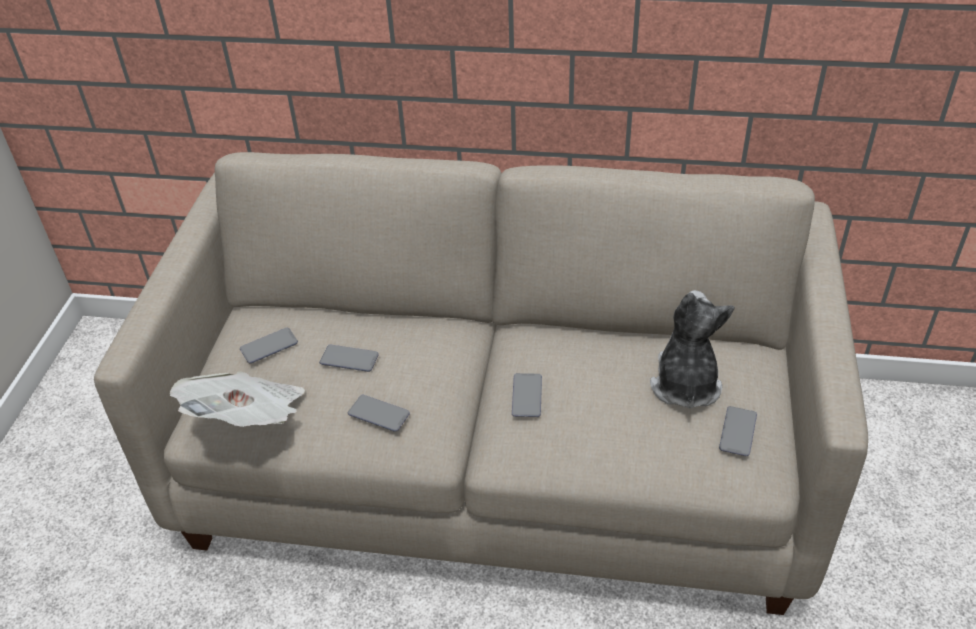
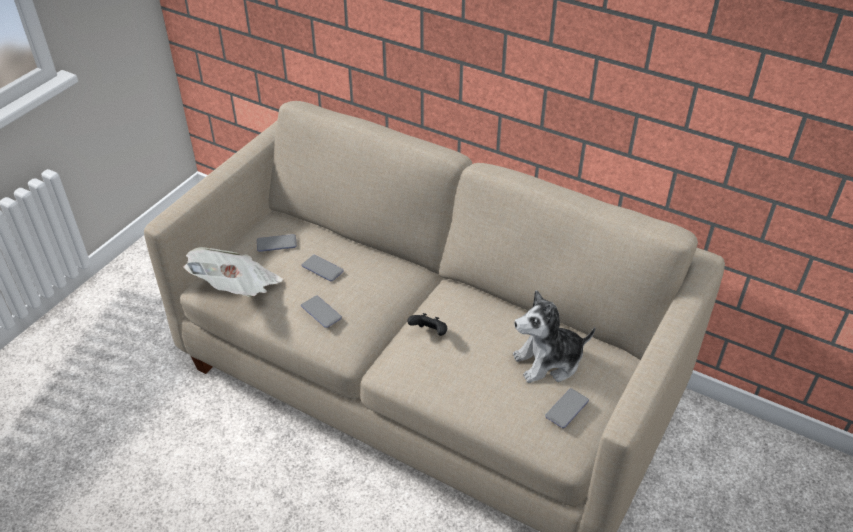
camera: 20 degrees right, 0 degrees up
(527, 396) = (429, 333): phone -> black game controller
(685, 384) = (548, 362): plush toy -> plush toy turned 135 degrees counterclockwise

